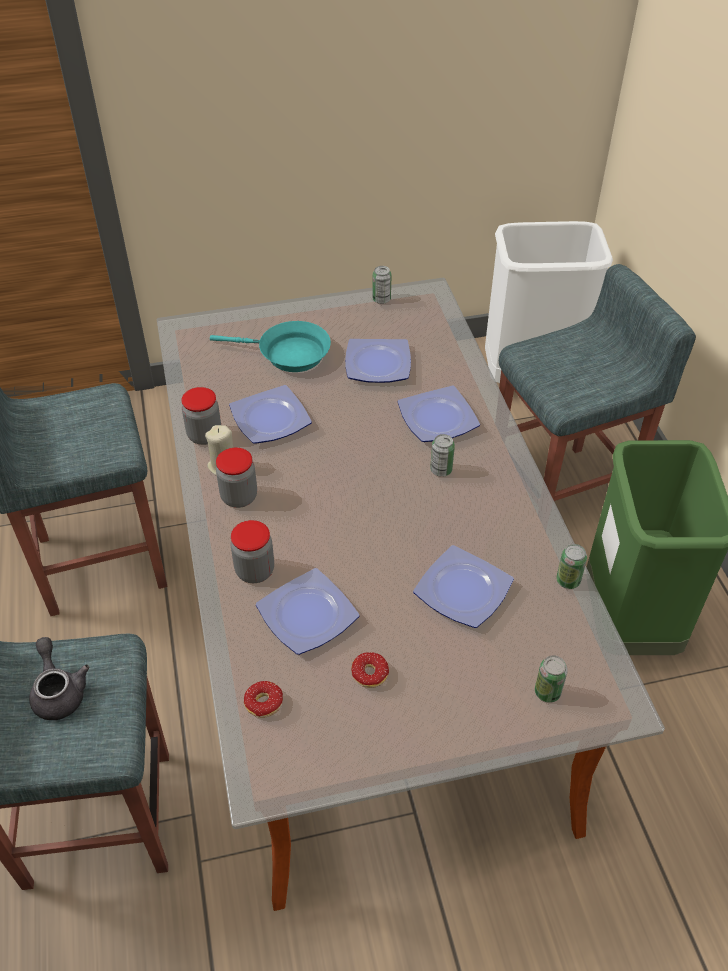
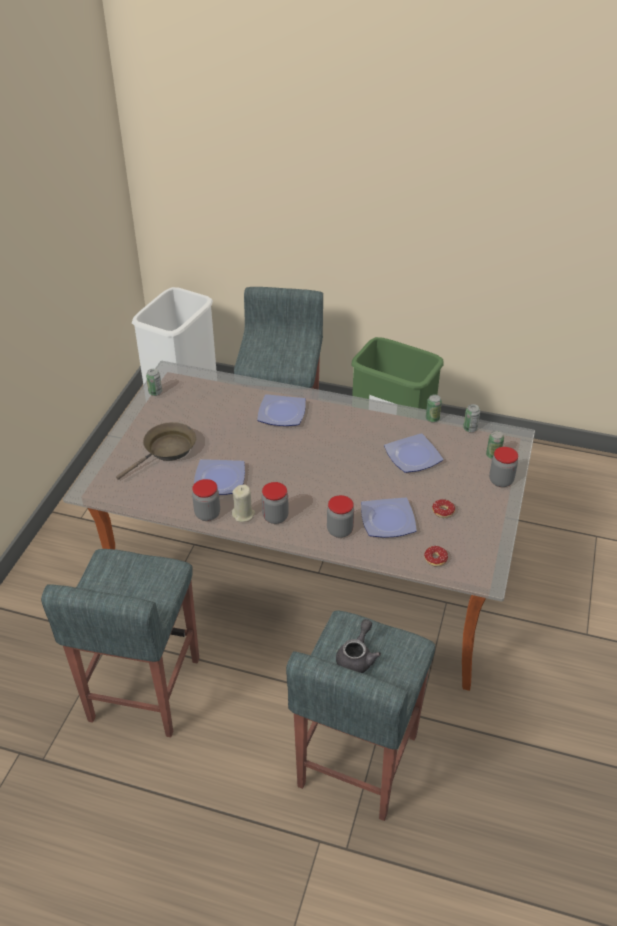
camera: 60 degrees left, 5 degrees down
(59, 691) = (357, 657): grey teapot -> grey teapot turned 105 degrees clockwise
(288, 354) = (167, 450): turquoise frying pan -> brown frying pan
(376, 365) = (214, 418): plate -> none
(441, 470) = (322, 429): can -> can (470, 428)
(494, 725) = (501, 480): none -> jar

